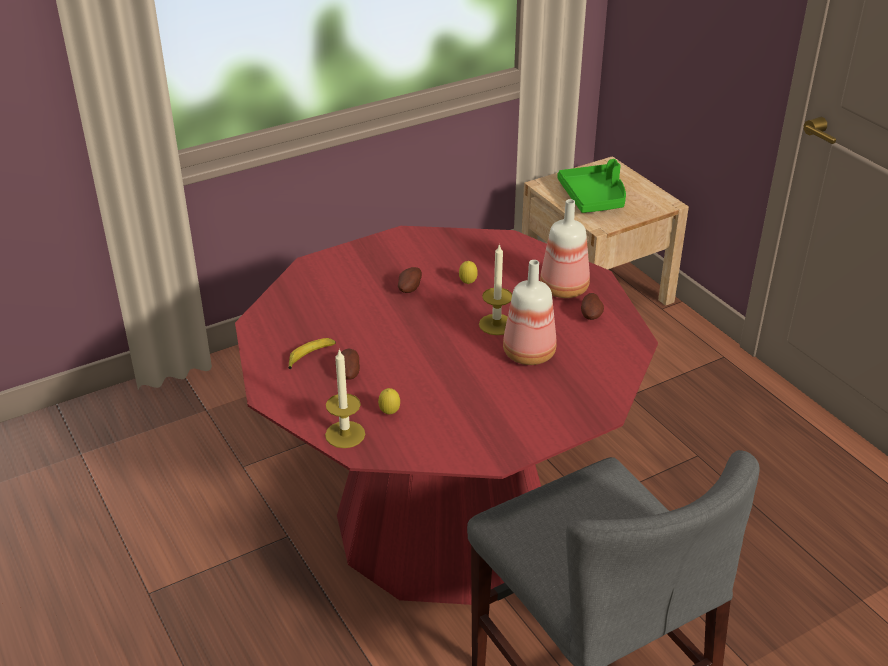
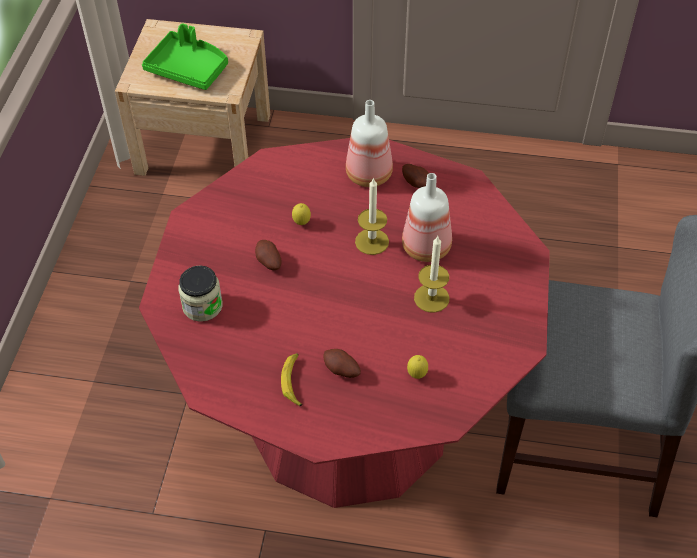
camera: 50 degrees left, 15 degrees up
(331, 282) = (202, 306): none -> jar
(345, 434) = (416, 419): candle -> candle (431, 298)

